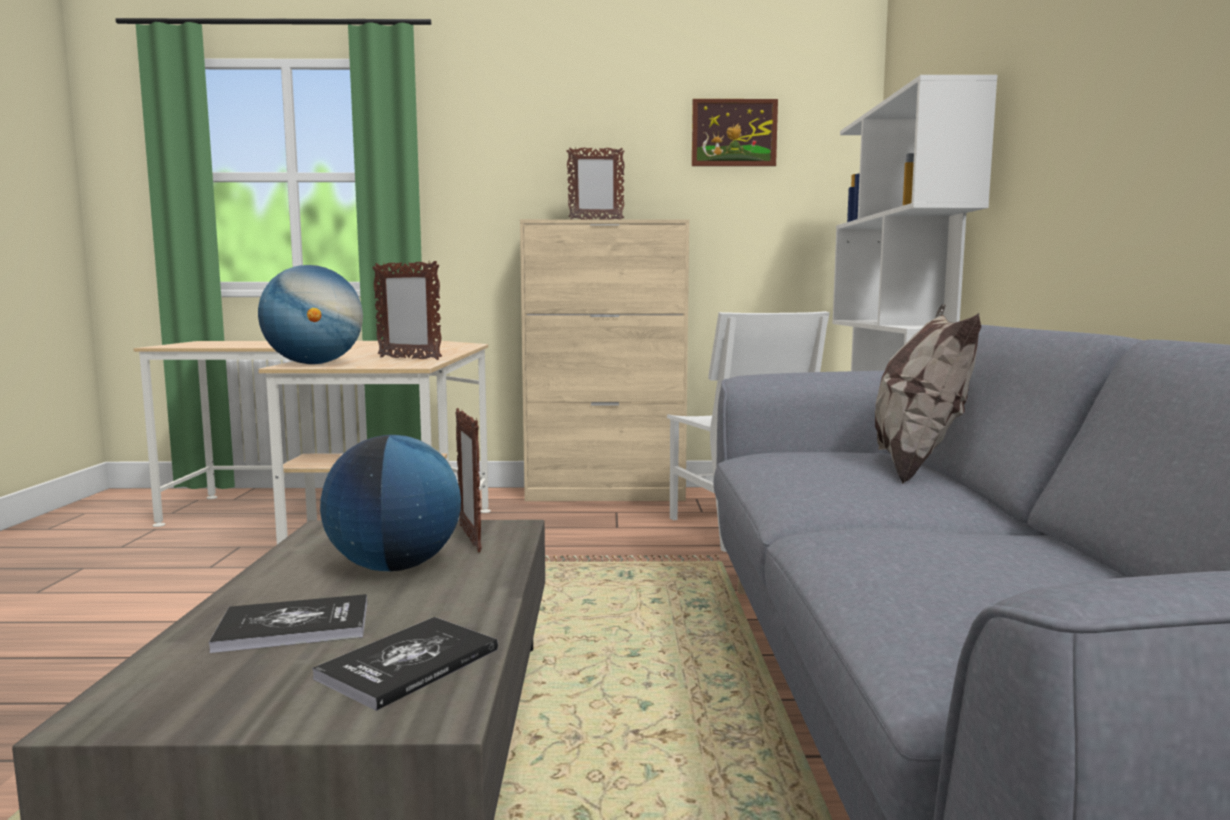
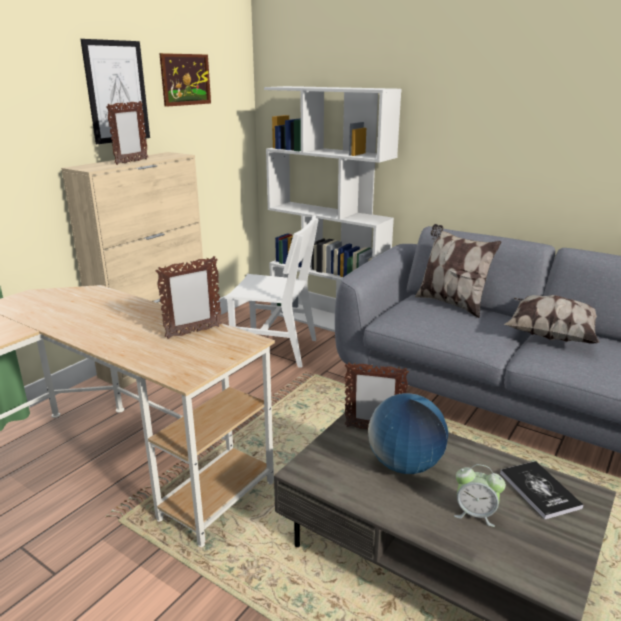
camera: 55 degrees left, 15 degrees up
(294, 626) = (475, 514): book -> alarm clock
(314, 364) = (184, 368): globe -> none
(619, 145) = (117, 92): none -> picture
(987, 536) = (549, 335): none -> pillow

